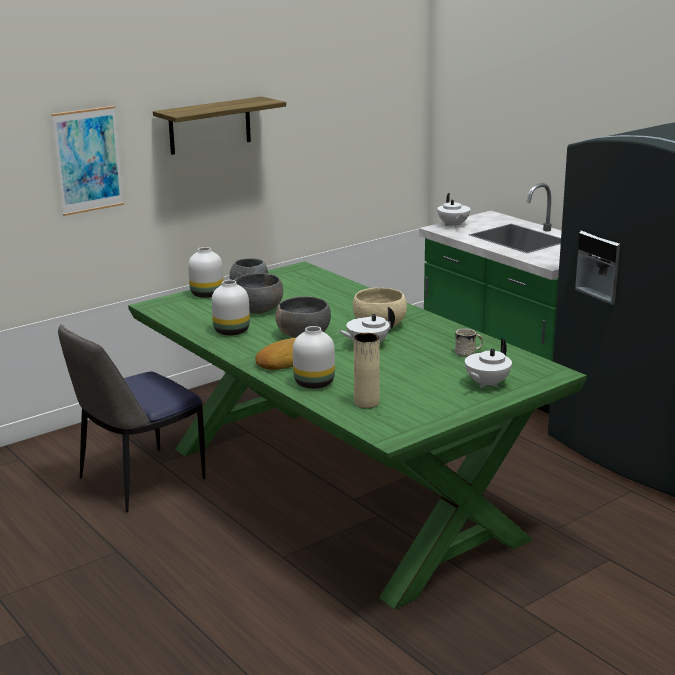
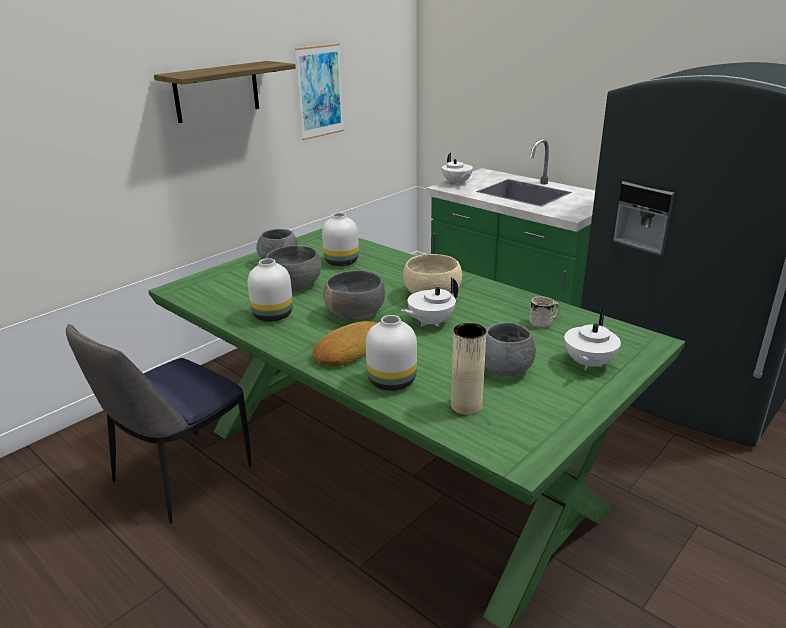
camera: 10 degrees left, 5 degrees up
(88, 160) = (85, 131): picture -> picture (320, 91)
(206, 295) = (234, 271): white vase -> white vase (341, 262)
(413, 383) = (506, 370): none -> grey bowl

